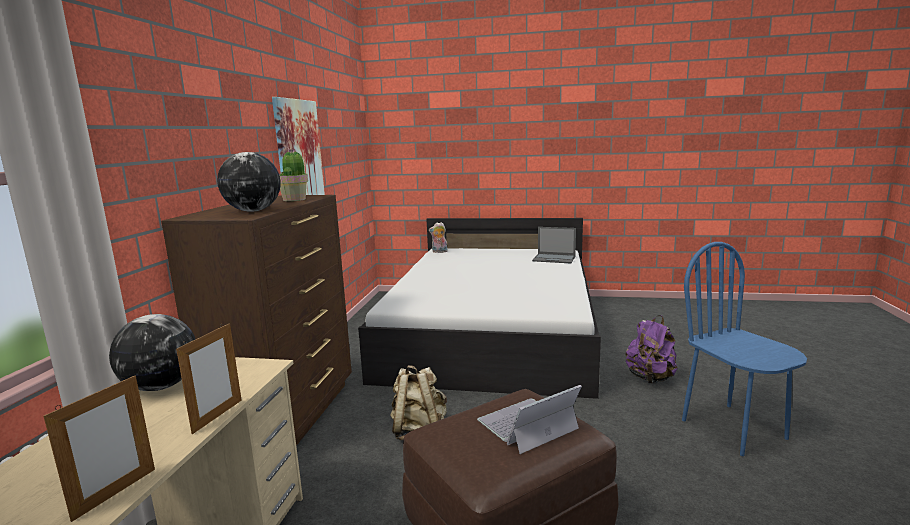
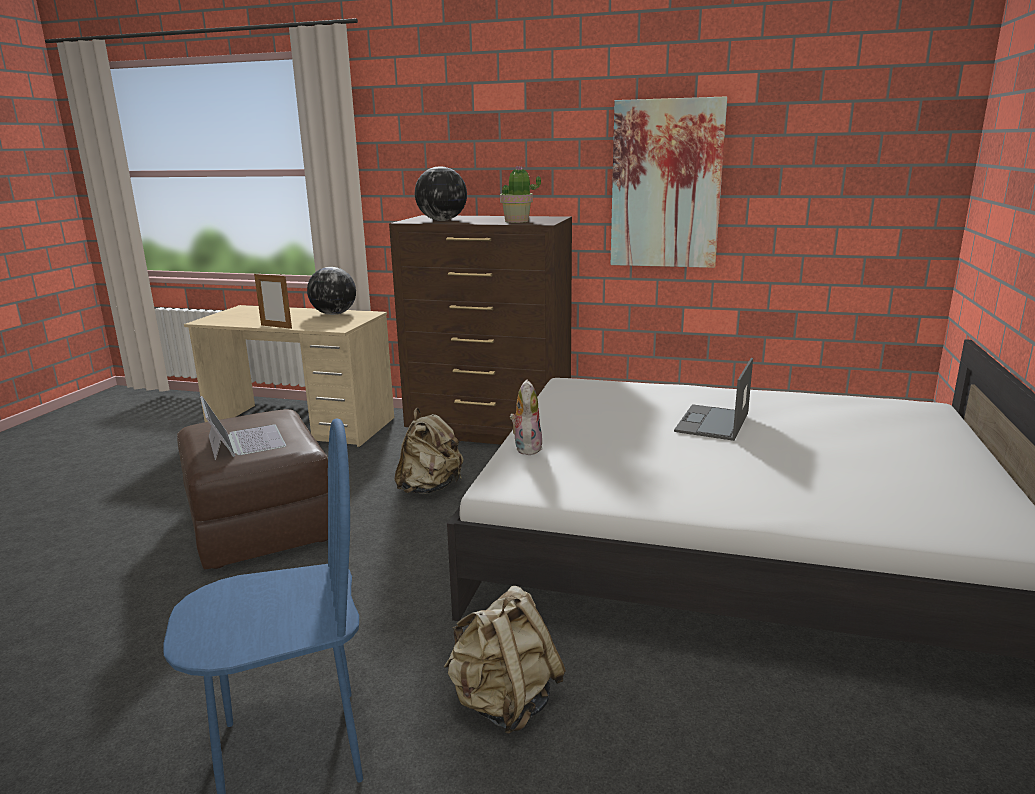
camera: 95 degrees right, 5 degrees up
(115, 493) = (220, 322): picture frame -> none
(439, 252) = (902, 405): plush toy -> plush toy (526, 447)
(554, 259) = (903, 512): laptop -> laptop (712, 423)
(650, 378) = (504, 703): purple backpack -> beige backpack

